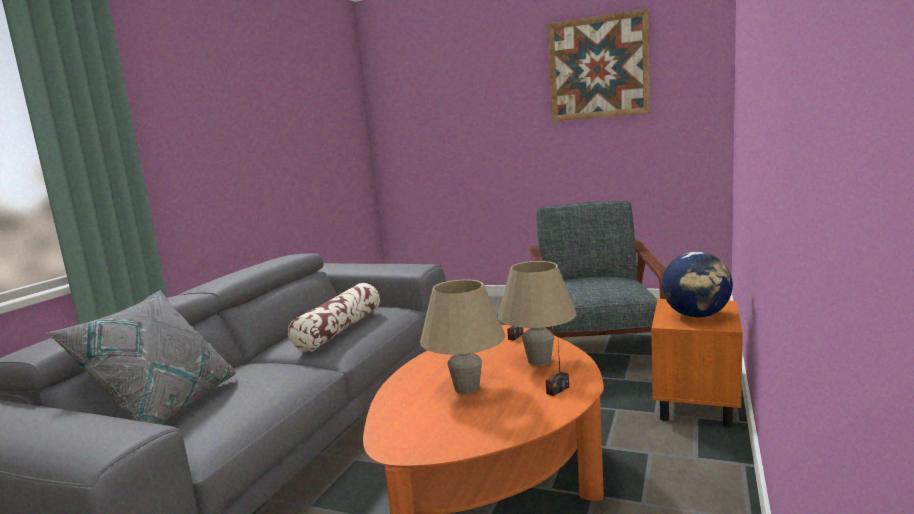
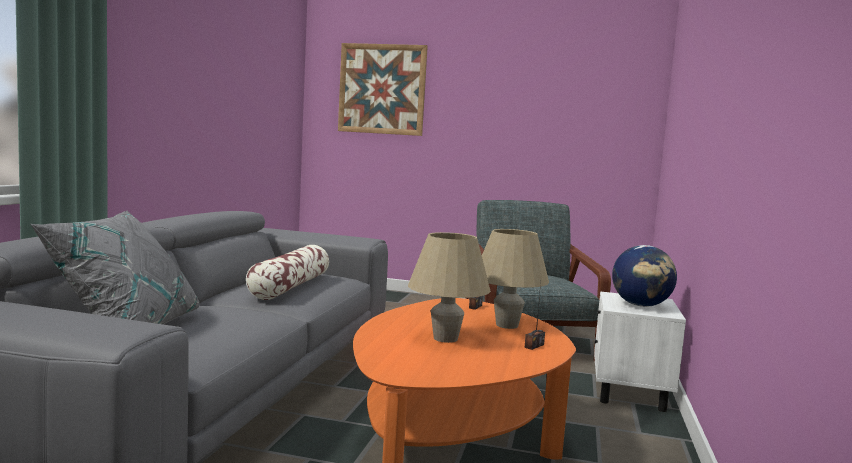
camera: 10 degrees left, 5 degrees down
(598, 68) = (545, 79): picture -> picture (382, 89)
(695, 405) = (629, 393): orange nightstand -> white nightstand

